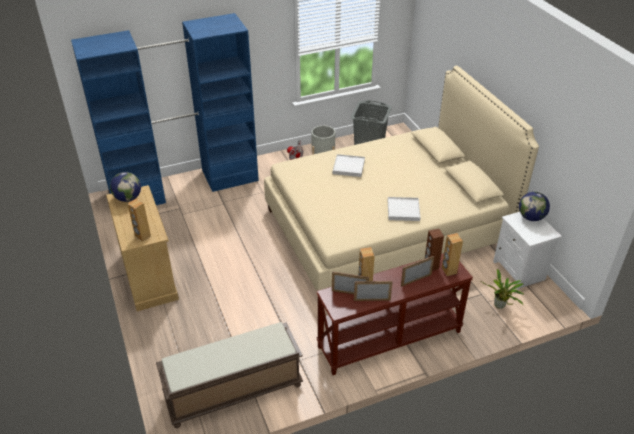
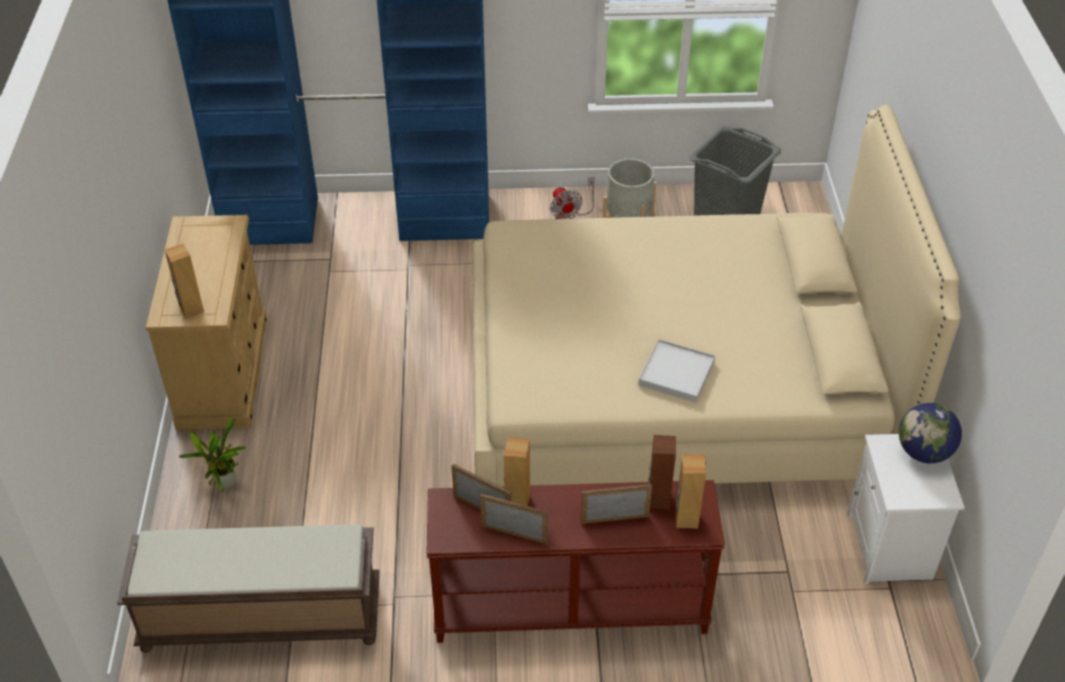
camera: 20 degrees right, 5 degrees up
(128, 198) = (203, 232): globe -> none
(348, 167) = (621, 260): white tray -> none
(500, 306) = (811, 607): potted plant -> potted plant (224, 485)

